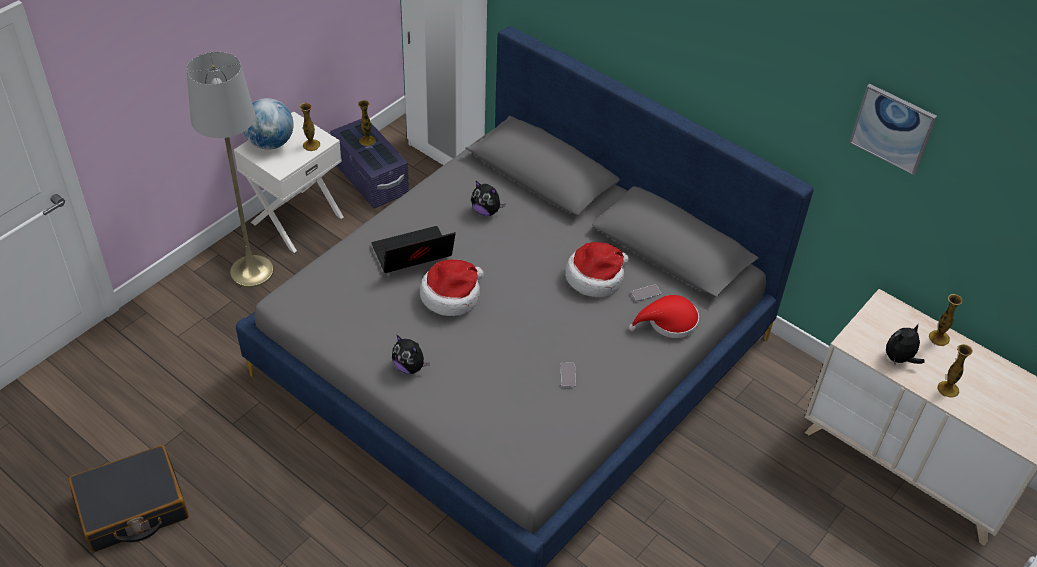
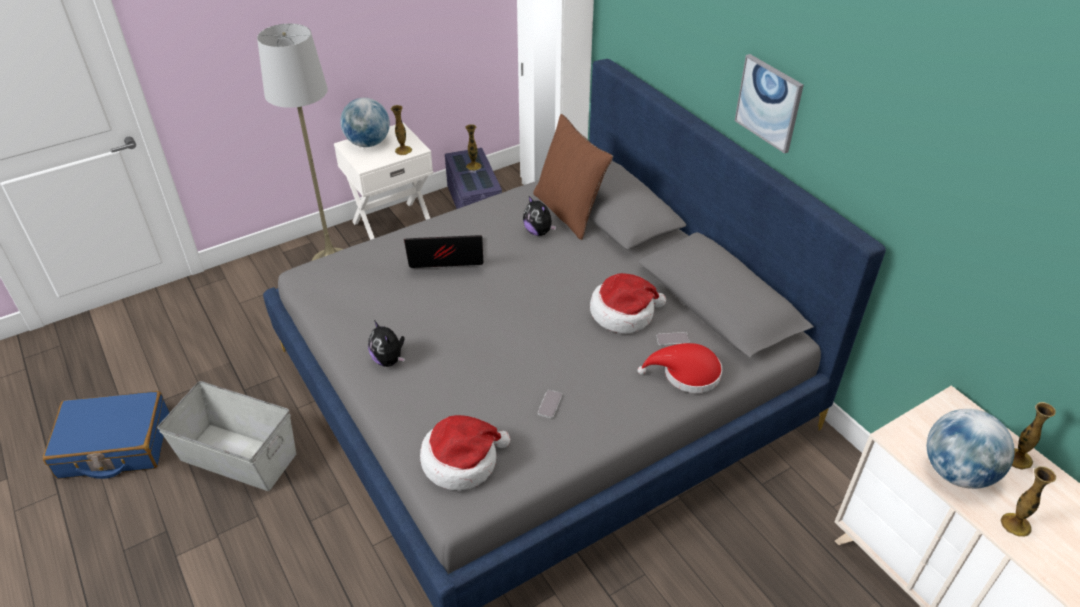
camera: 20 degrees right, 5 degrees down
(132, 508) = (114, 446): black suitcase -> blue suitcase
(261, 487) = (238, 456): none -> grey storage box
(451, 295) = (464, 300): hat -> hat (462, 460)
(505, 184) = (569, 211): none -> brown pillow
(893, 128) = (991, 172): picture -> picture (769, 103)
(899, 359) = (956, 472): plush toy -> globe

